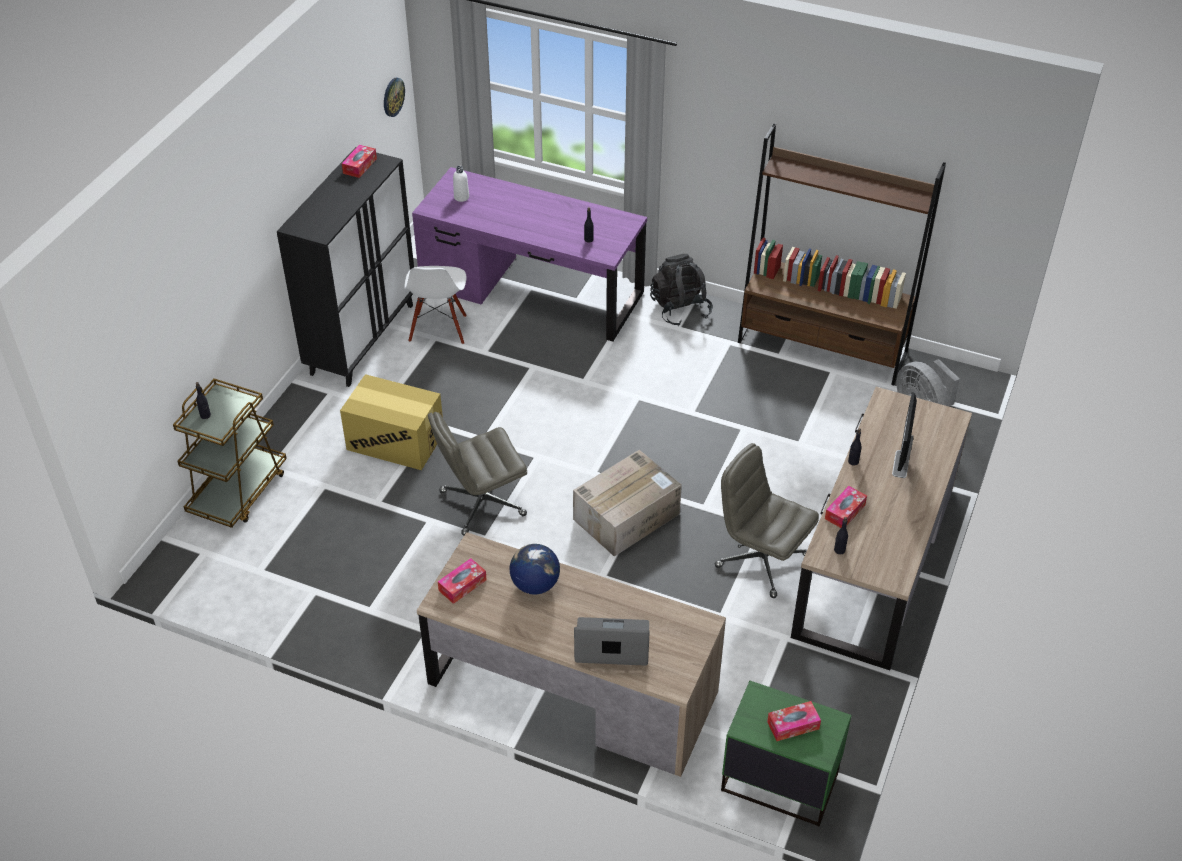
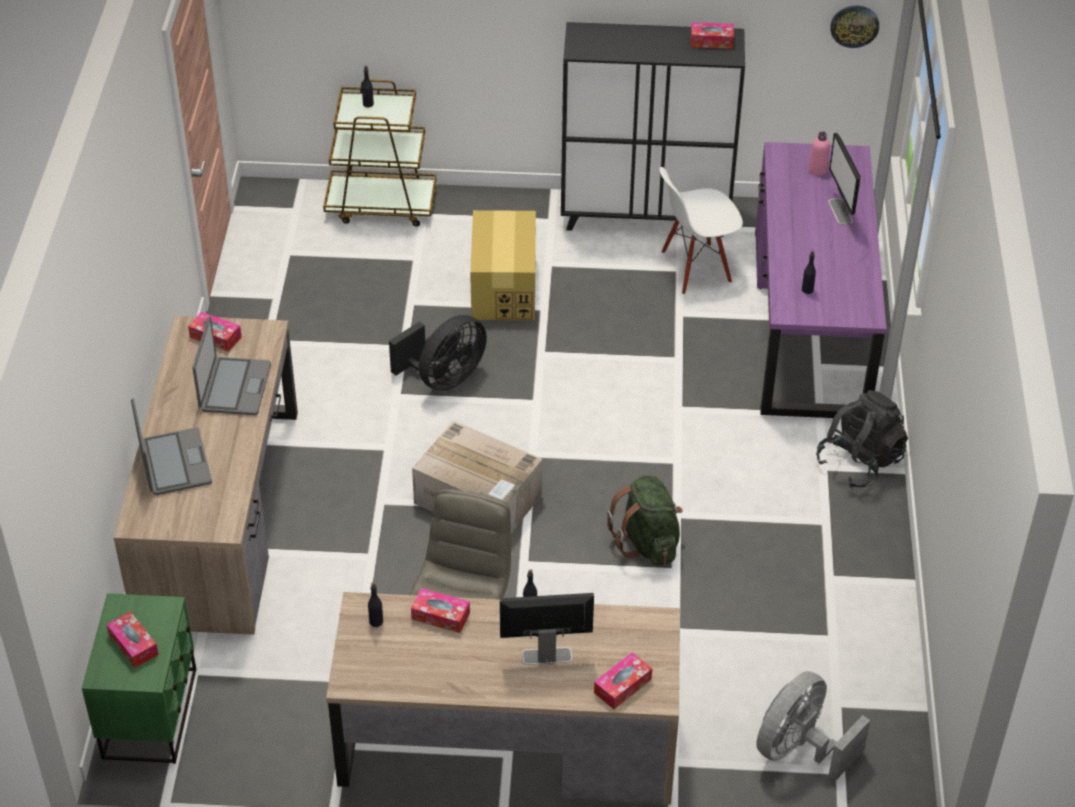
camera: 70 degrees right, 0 degrees up
(461, 197) = (817, 170): white bottle -> pink bottle
(481, 504) = (444, 378): grey office chair -> black fan
(514, 200) = (840, 212): none -> monitor
(535, 584) = (234, 387): globe -> laptop
(711, 435) = (647, 542): none -> green backpack
(822, 348) = (871, 618): brown bookcase -> none
(939, 433) = (622, 686): none -> tissue box

